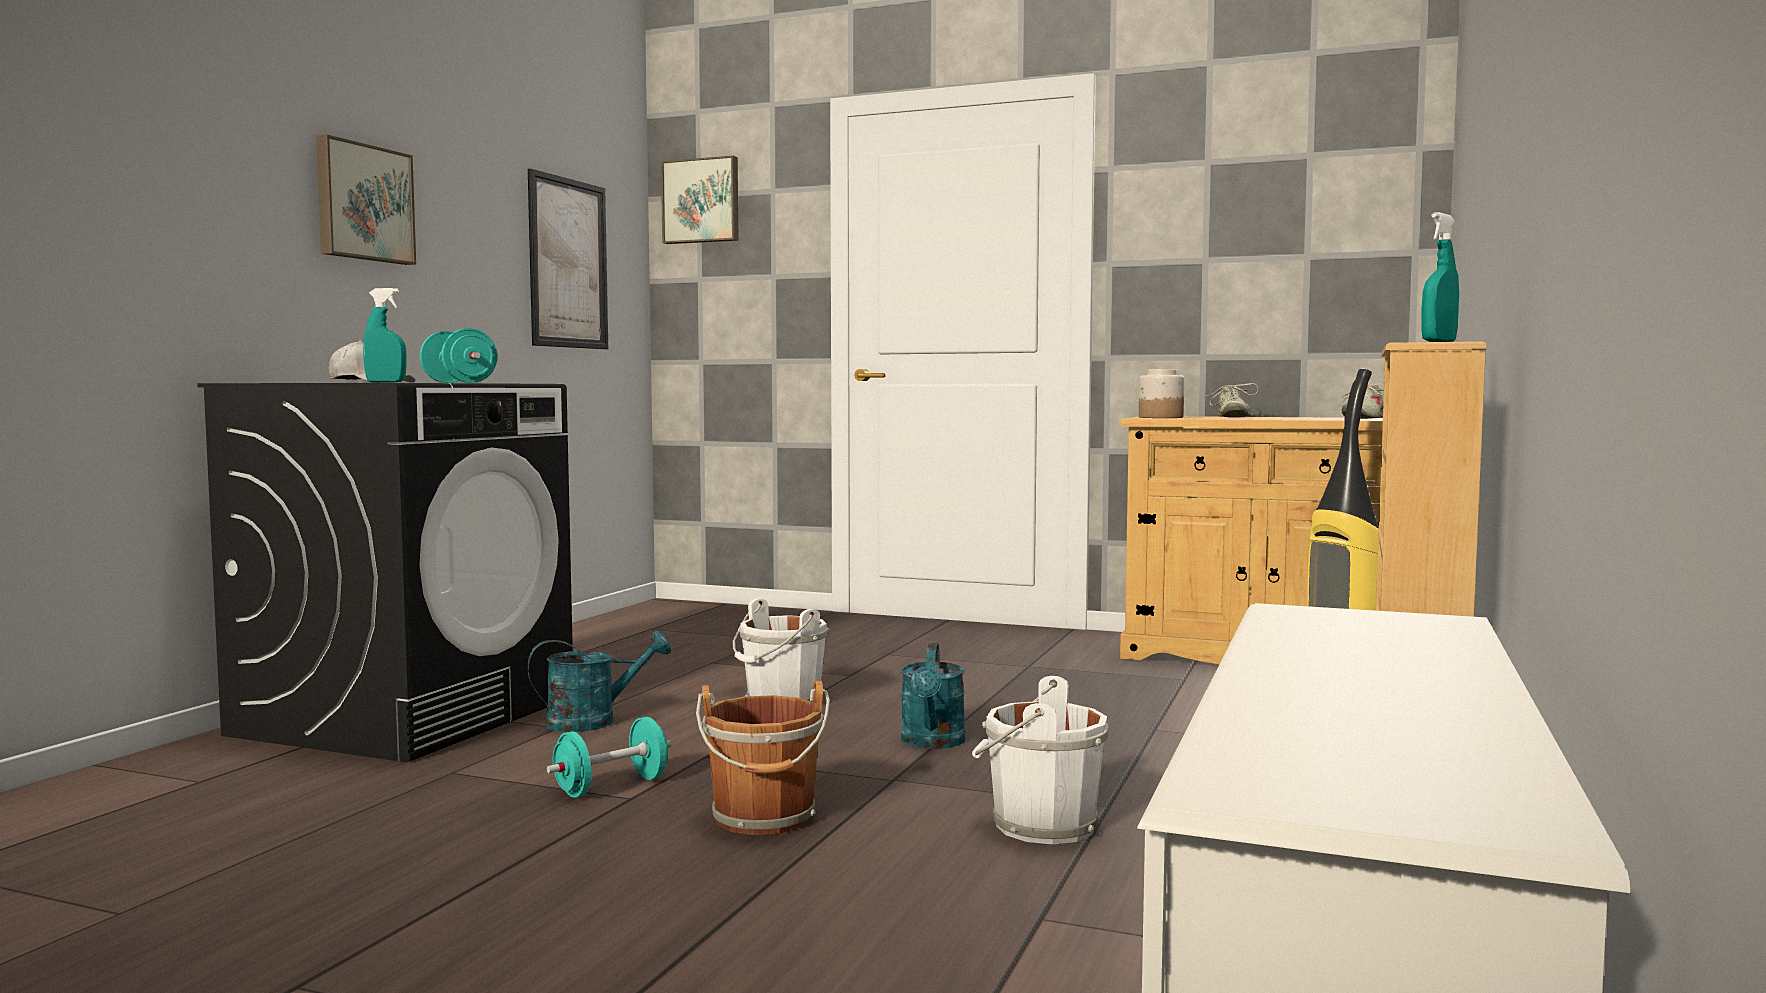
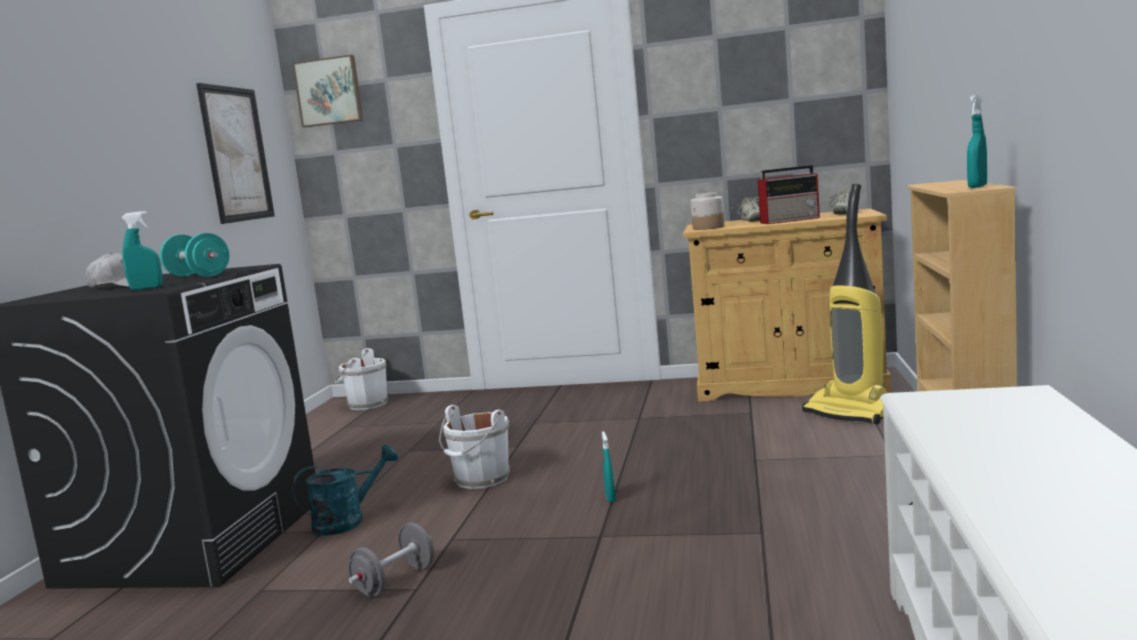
camera: 10 degrees left, 5 degrees up
(363, 203) = (78, 132): picture -> none
(611, 786) = (395, 581): turquoise dumbbell -> grey dumbbell
(765, 819) = (527, 590): brown bucket -> none
(932, 743) = (610, 498): turquoise watering can -> turquoise spray bottle
(1039, 825) = (725, 558): white bucket -> white bucket (366, 405)
(1279, 418) = (791, 220): none -> radio

